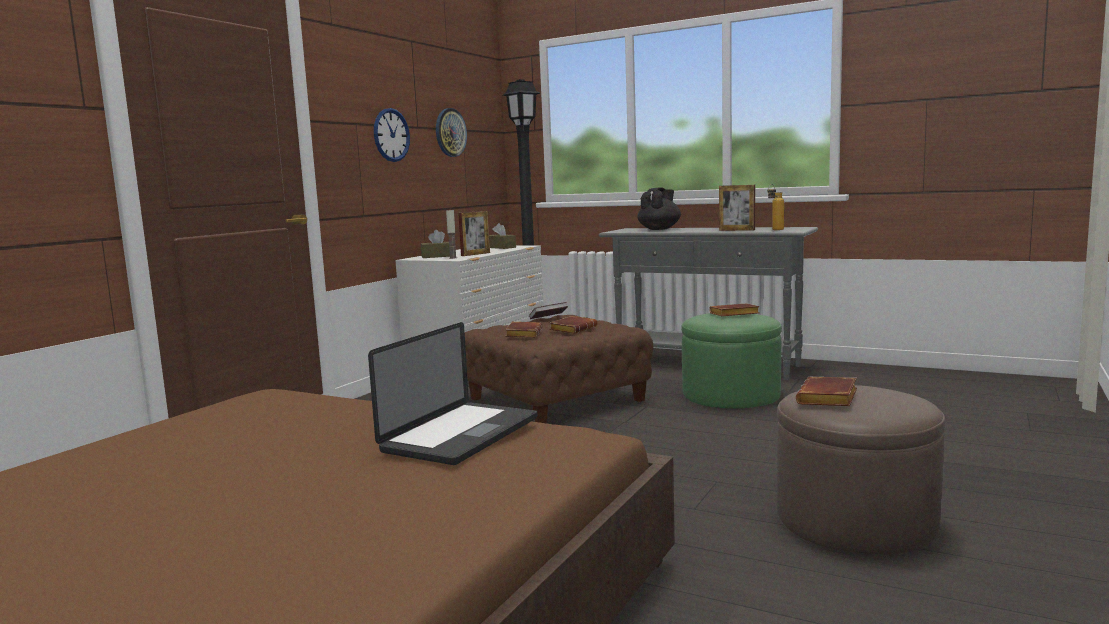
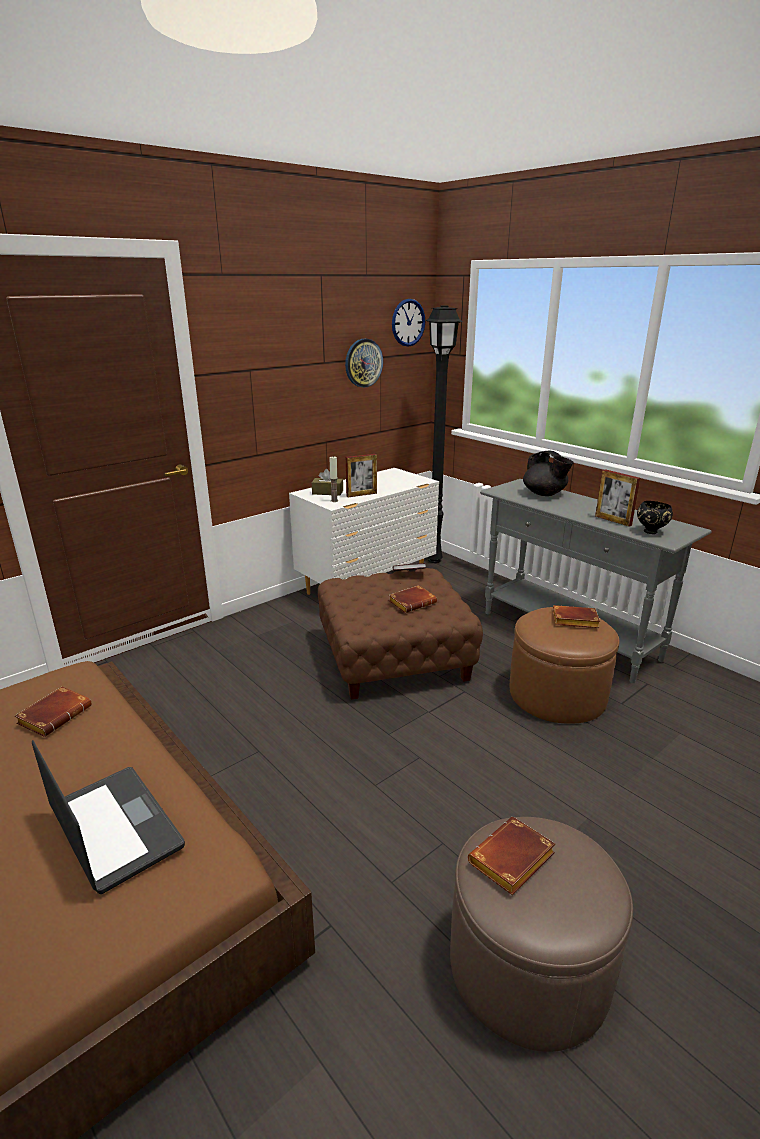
camera: 20 degrees right, 15 degrees up
(391, 135) = (290, 376): wall clock -> wall clock (408, 322)
(461, 435) = (116, 828): laptop -> laptop turned 90 degrees counterclockwise
(501, 247) = (400, 479): brown tissue box -> none
(522, 334) = (362, 601): brown book -> brown book (55, 715)
(659, 229) = (544, 494): black teapot -> black teapot turned 90 degrees clockwise
(731, 395) = (557, 694): green ottoman -> brown ottoman
(775, 230) = (651, 532): bottle -> black bowl

